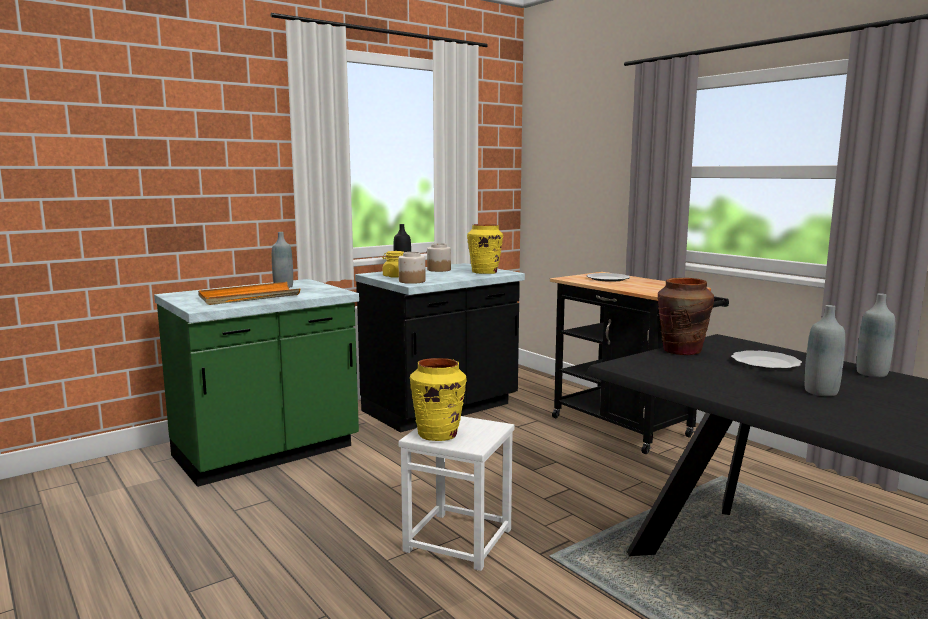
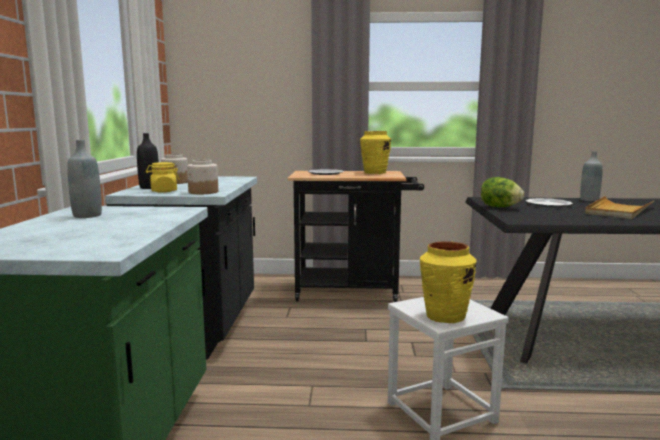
camera: 50 degrees left, 0 degrees up
(249, 297) = (105, 231): orange tray -> none
(484, 272) = (227, 179): yellow vase -> yellow vase (375, 173)
(681, 351) = (499, 207): brown vase -> lettuce
(821, 392) = (618, 211): grey bottle -> beige tray

